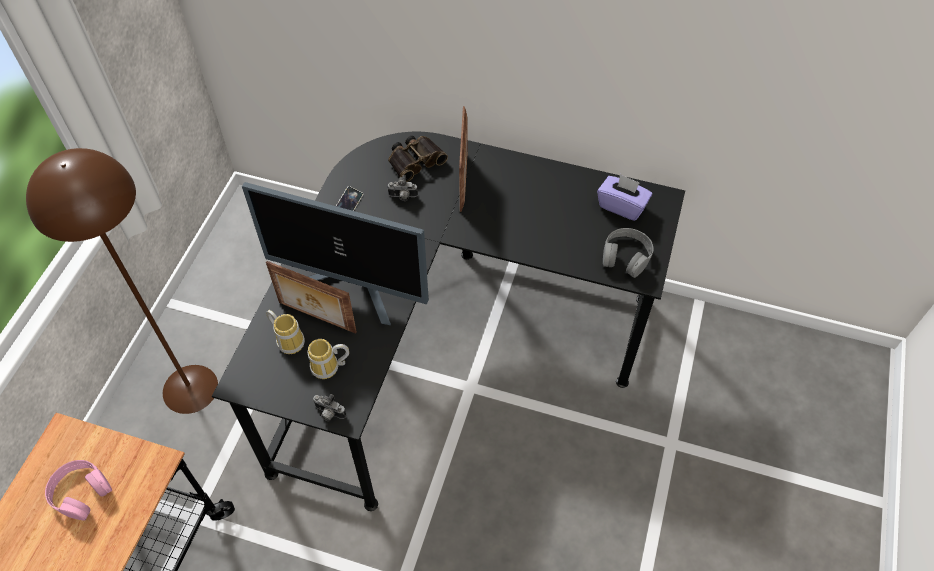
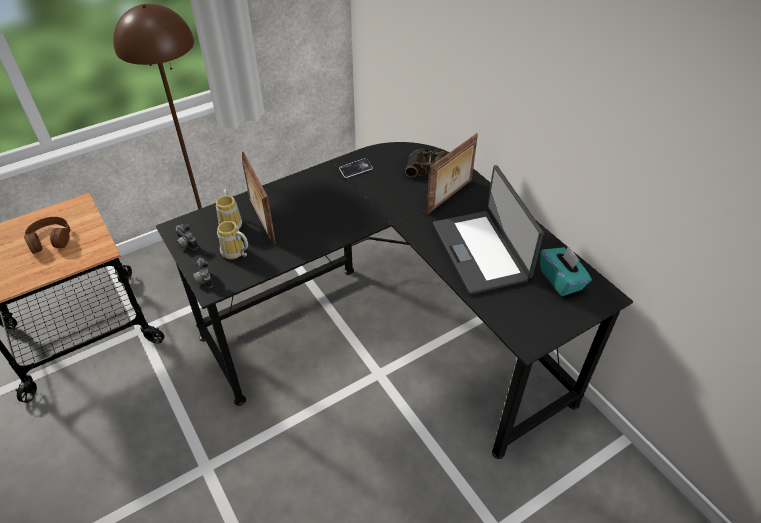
camera: 40 degrees right, 10 degrees down
(81, 492) = (50, 239): pink headphones -> brown headphones
(350, 287) = (302, 216): monitor -> none
(403, 197) = (396, 184): camera -> camera (185, 244)
(539, 219) = (481, 251): none -> laptop
(622, 206) = (561, 280): purple tissue box -> turquoise tissue box
(626, 256) = (527, 316): grey headphones -> none

